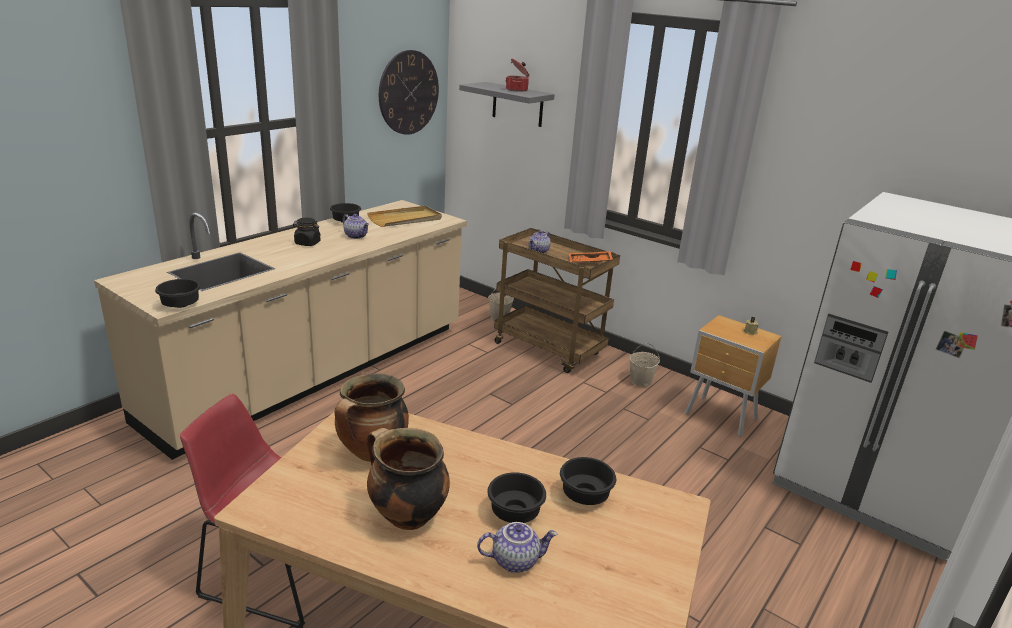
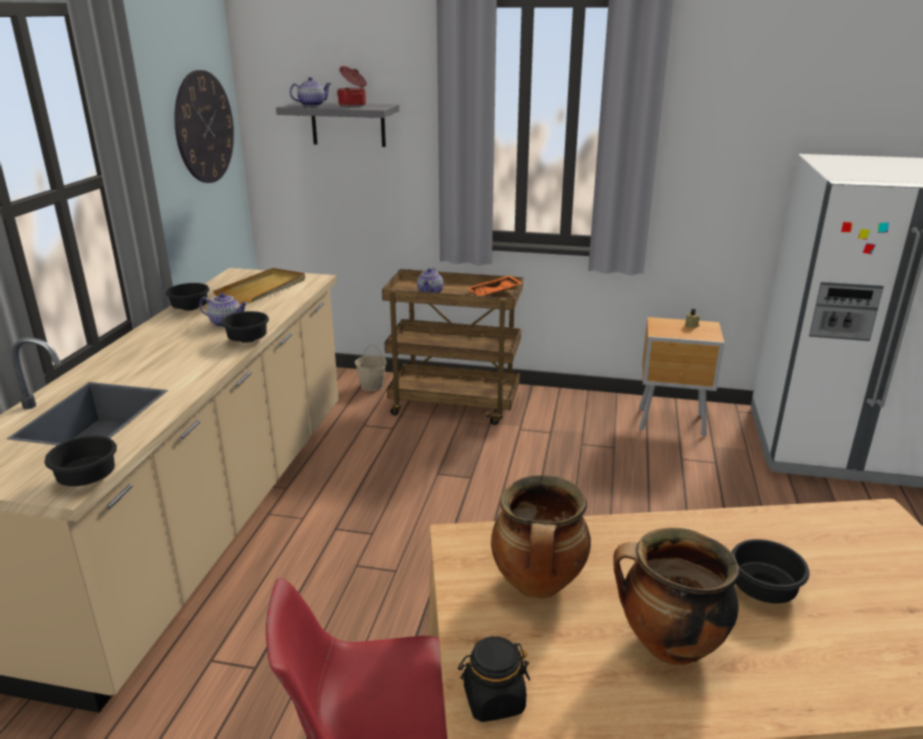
camera: 25 degrees left, 0 degrees up
(307, 243) = (172, 347): black jar -> black jar (493, 700)
(515, 560) = (830, 644): teapot -> teapot (312, 105)
(586, 496) = (799, 541): black bowl -> black bowl (249, 340)
(640, 381) = (571, 410): beige bucket -> none

